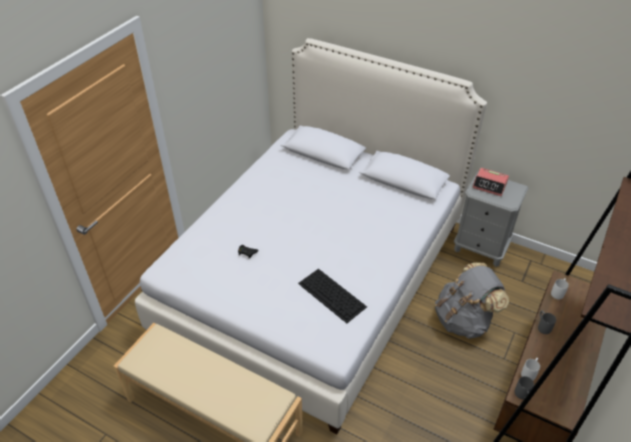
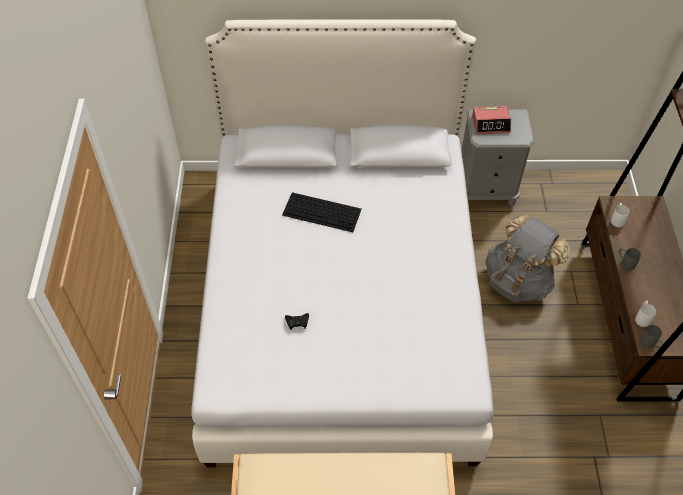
camera: 30 degrees left, 10 degrees up
(332, 295) = (422, 328): keyboard -> keyboard (322, 212)

